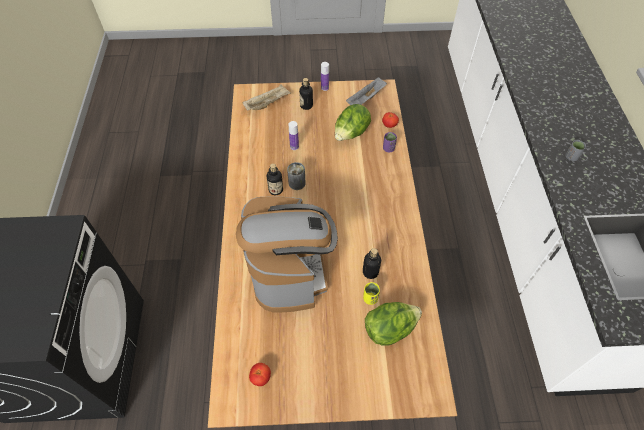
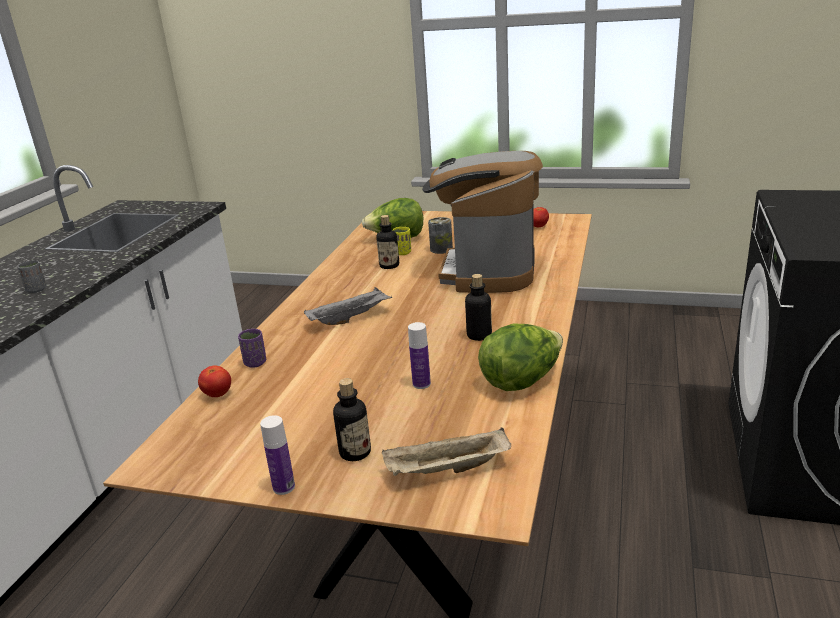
camera: 160 degrees left, 30 degrees down
(297, 183) = (440, 339): can -> can (441, 249)
(351, 134) = (301, 390): lettuce -> lettuce (522, 380)
(366, 99) = (213, 446): grey tray -> grey tray (350, 318)

